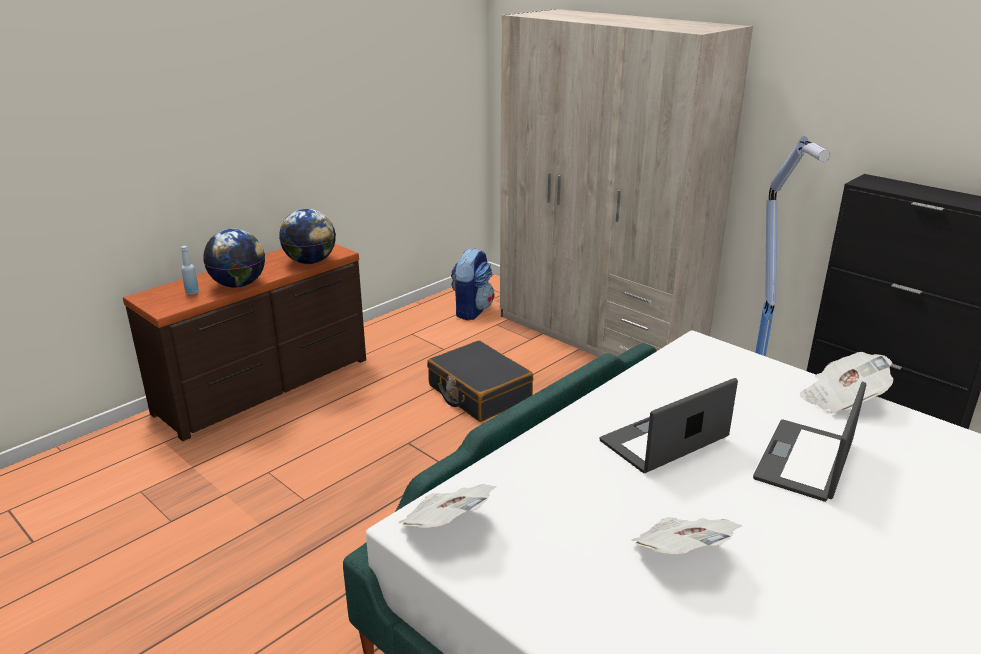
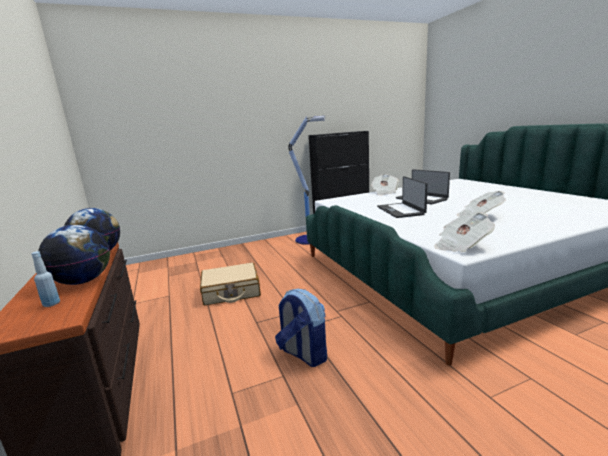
camera: 65 degrees left, 10 degrees down
(471, 310) = (140, 280): backpack -> backpack (303, 354)
(479, 393) = (231, 292): black suitcase -> beige suitcase
(598, 336) = (220, 254): beige wardrobe -> none

